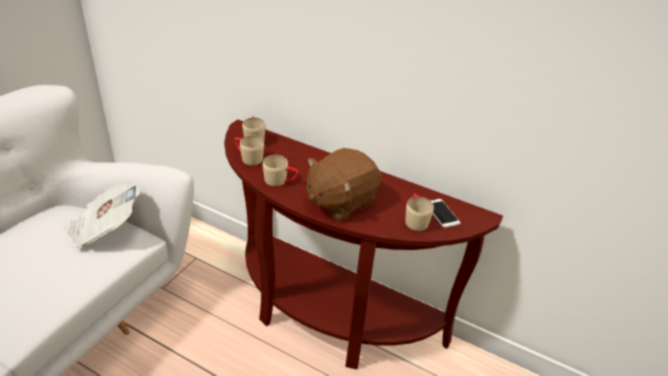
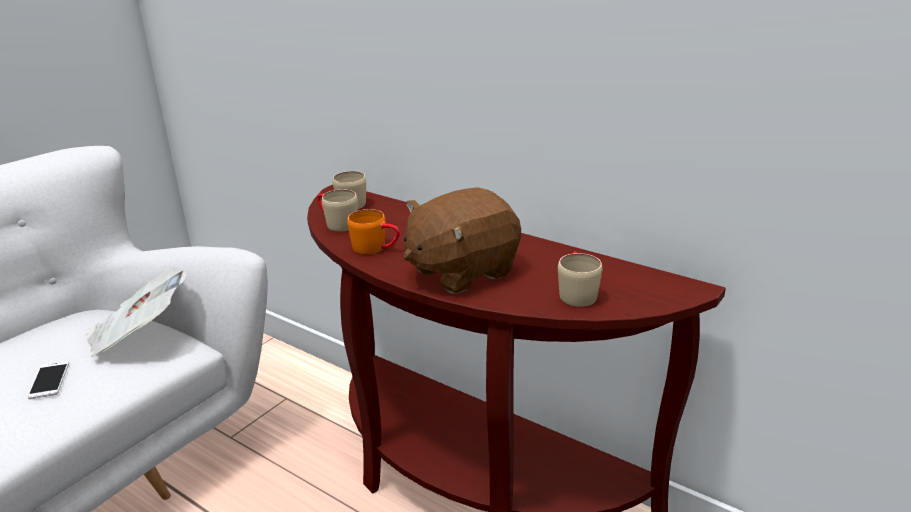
camera: 10 degrees right, 10 degrees down
(280, 181) = (376, 248): beige mug -> orange mug
(441, 213) = (622, 285): phone -> phone (49, 380)

